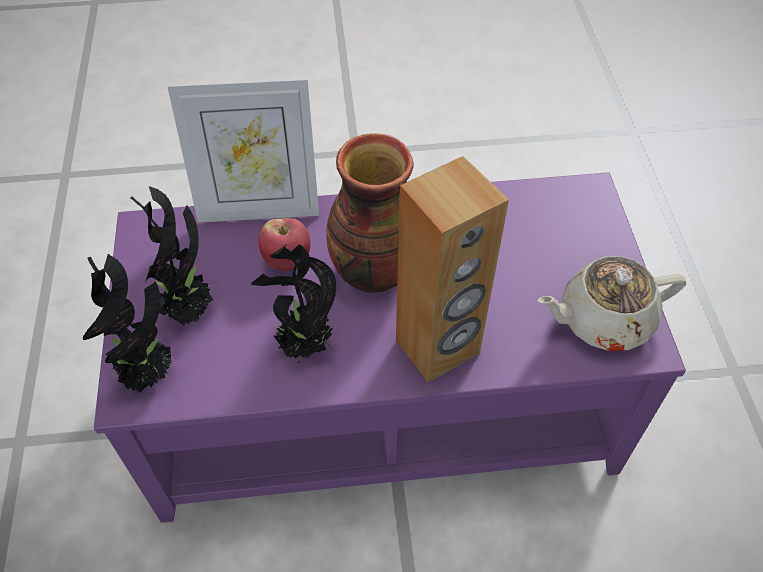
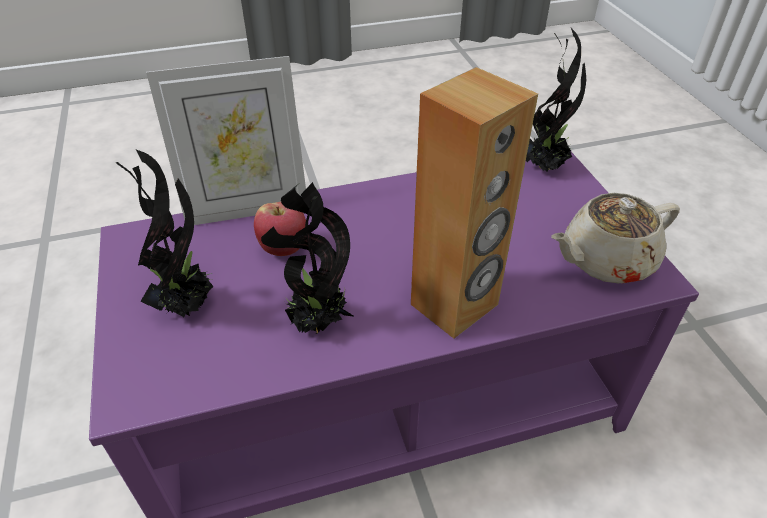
camera: 10 degrees left, 10 degrees down
(149, 374) = (150, 372): potted plant -> potted plant (544, 166)
(372, 271) = (371, 247): vase -> none

